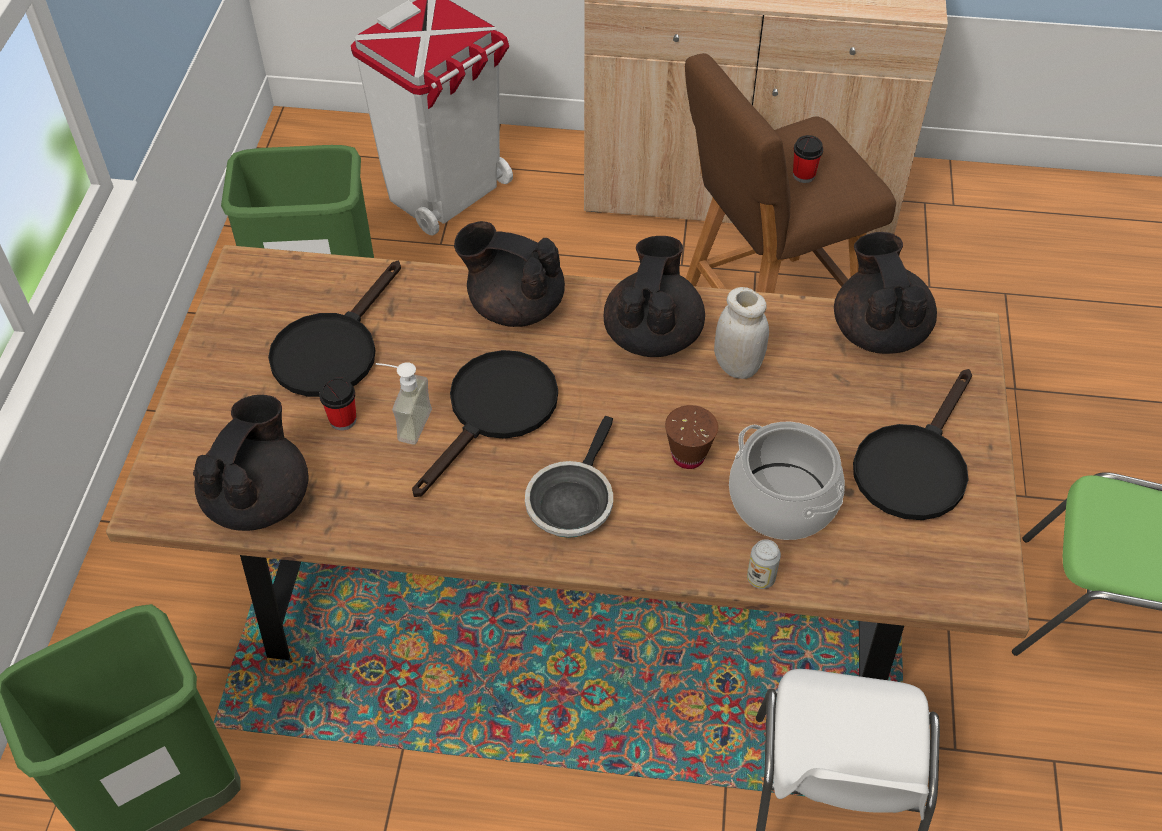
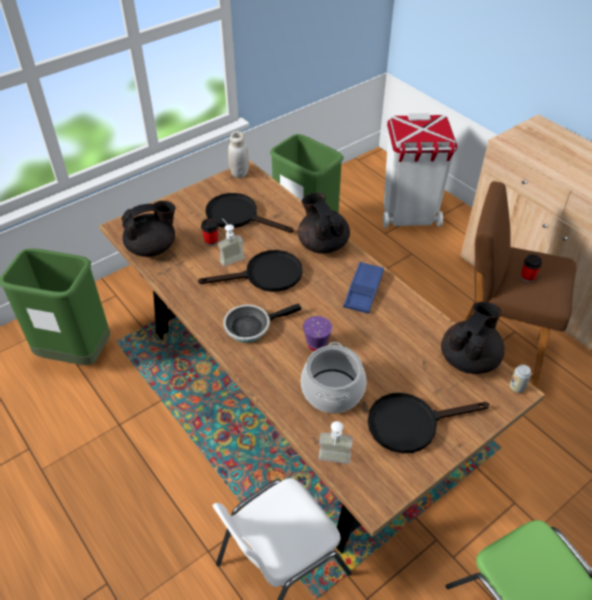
camera: 45 degrees right, 5 degrees down
(332, 349) = (239, 216): black frying pan -> black frying pan turned 45 degrees clockwise
(652, 335) = (363, 291): black teapot -> blue tray
(688, 456) = (316, 345): brown cup -> purple cup
(737, 366) = (383, 327): white jar -> white jar (239, 173)
(760, 578) = (284, 411): can -> can (517, 387)
(894, 589) = (333, 463): none -> soap dispenser

